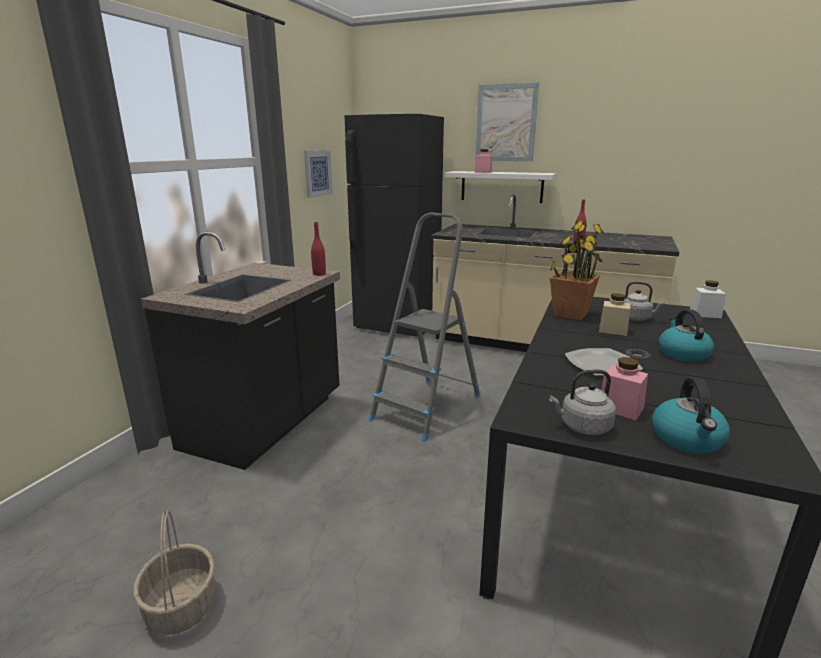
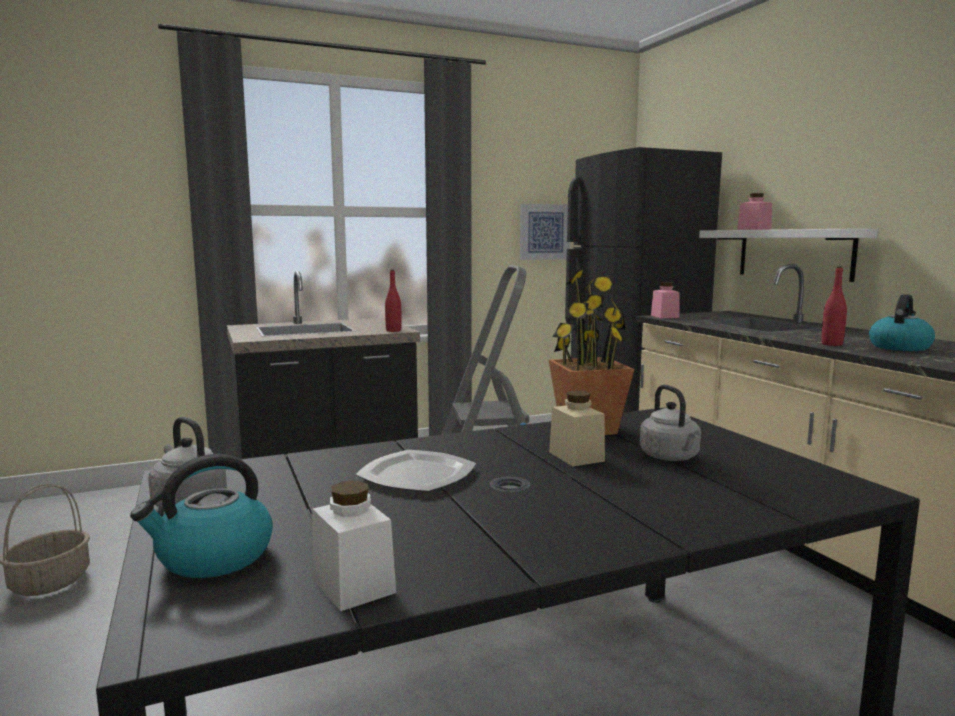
camera: 45 degrees right, 10 degrees down
(506, 123) = (803, 151): picture -> none
(620, 408) = (273, 508): pink jar -> pink jar (664, 316)
(682, 353) = (569, 506): kettle -> kettle (899, 347)
(705, 314) = (836, 489): white jar -> white jar (353, 585)

